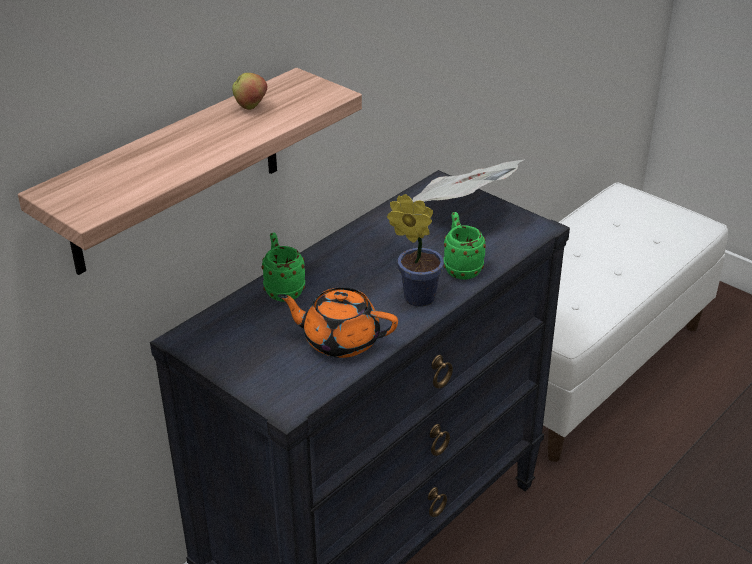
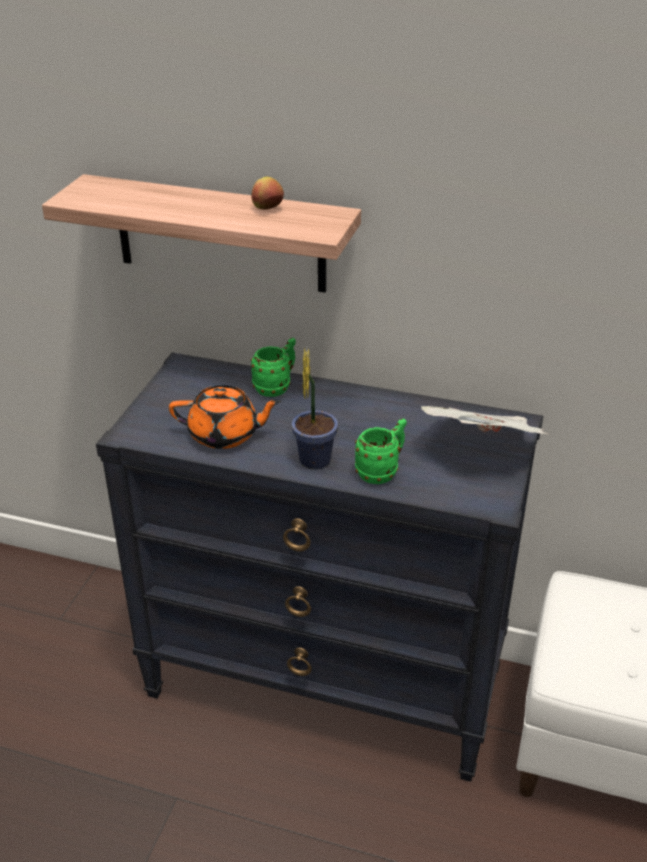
camera: 65 degrees right, 0 degrees up
(340, 340) = (225, 435): orange teapot -> orange teapot turned 105 degrees clockwise

